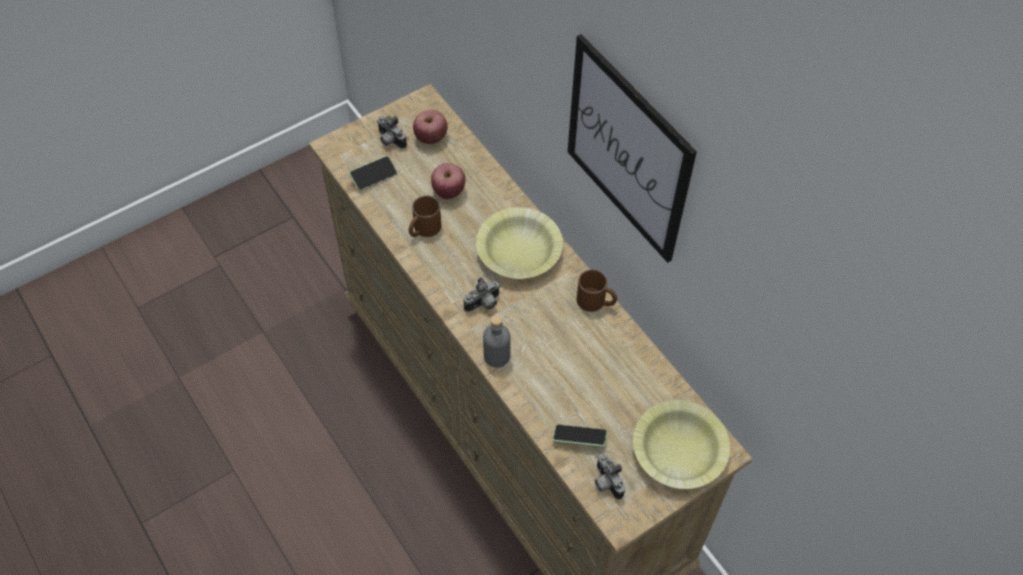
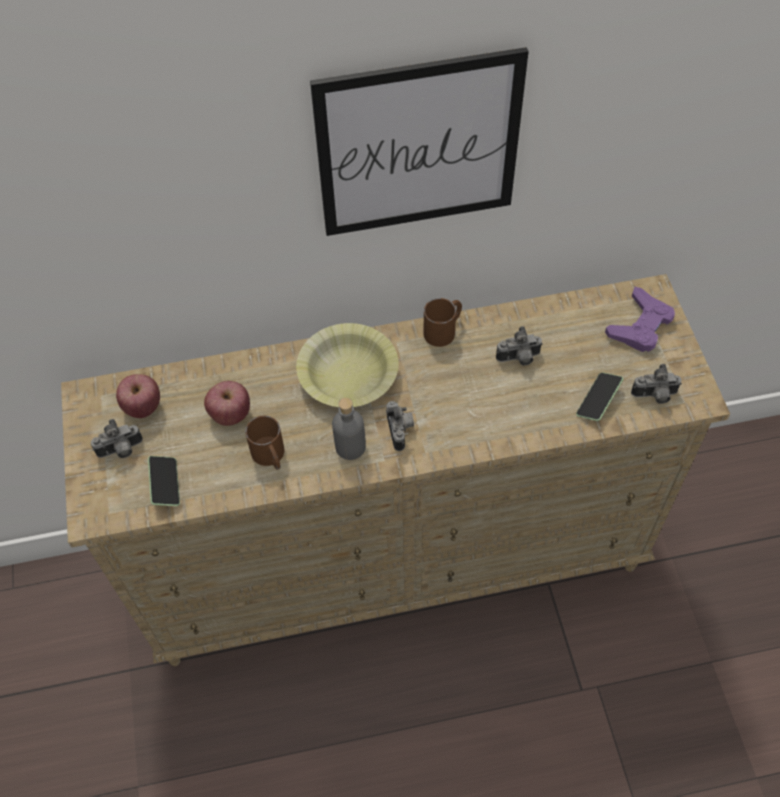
camera: 65 degrees left, 0 degrees up
(496, 356) = (471, 440): grey bottle -> grey bottle (350, 447)
(593, 366) = (519, 359): none -> camera
(678, 451) = (640, 325): yellow bowl -> purple game controller

